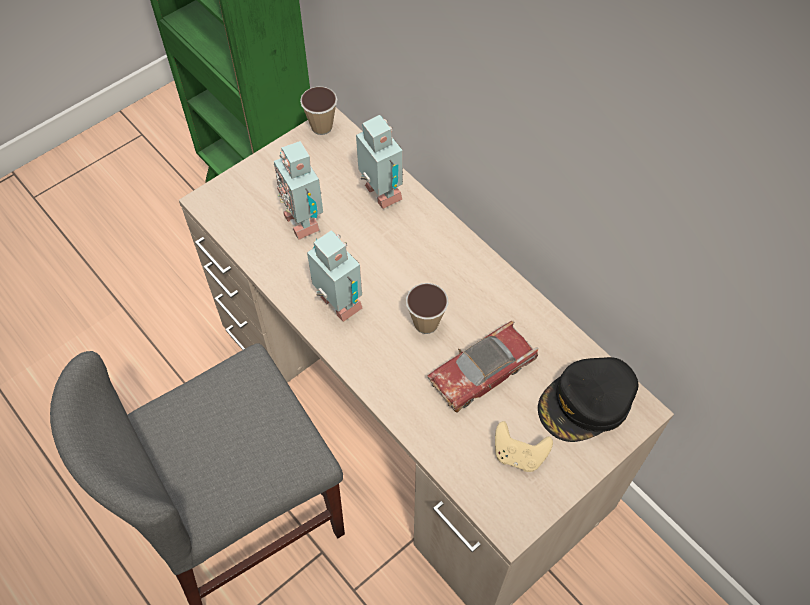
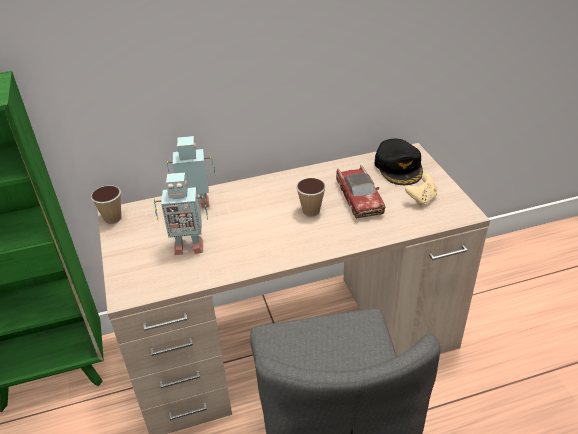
camera: 65 degrees left, 20 degrees down
(339, 306) = (273, 246): toy robot -> none

